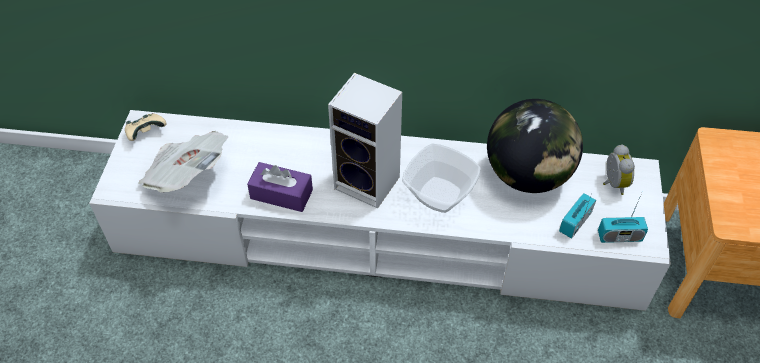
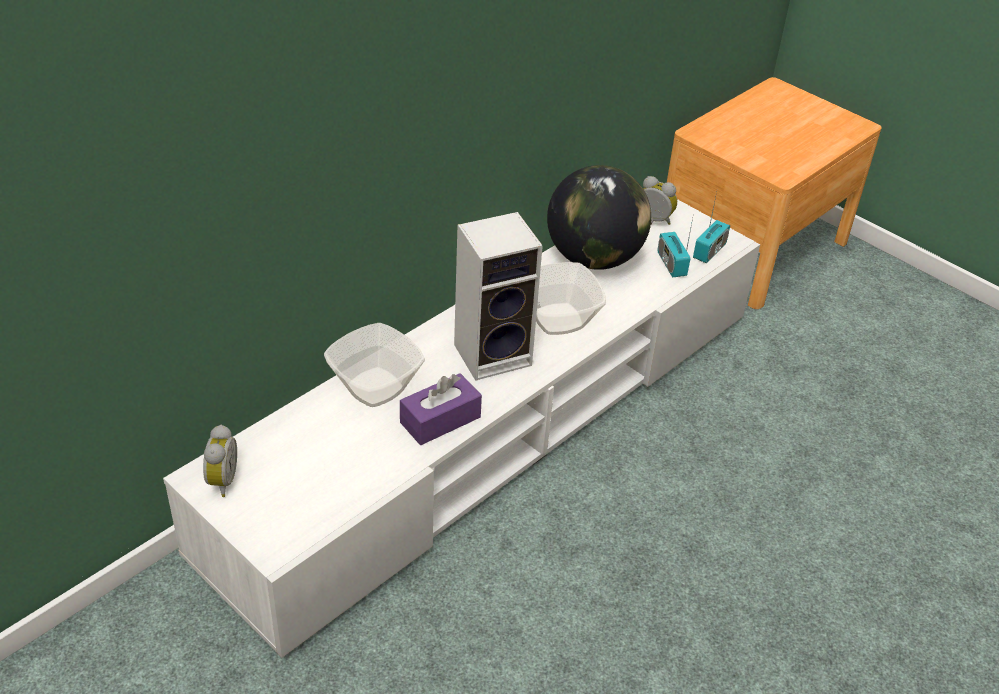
camera: 55 degrees left, 10 degrees down
(146, 133) = (220, 481): beige game controller -> alarm clock
(187, 175) = (330, 478): newspaper -> none
(280, 147) = (375, 389): none -> bowl

